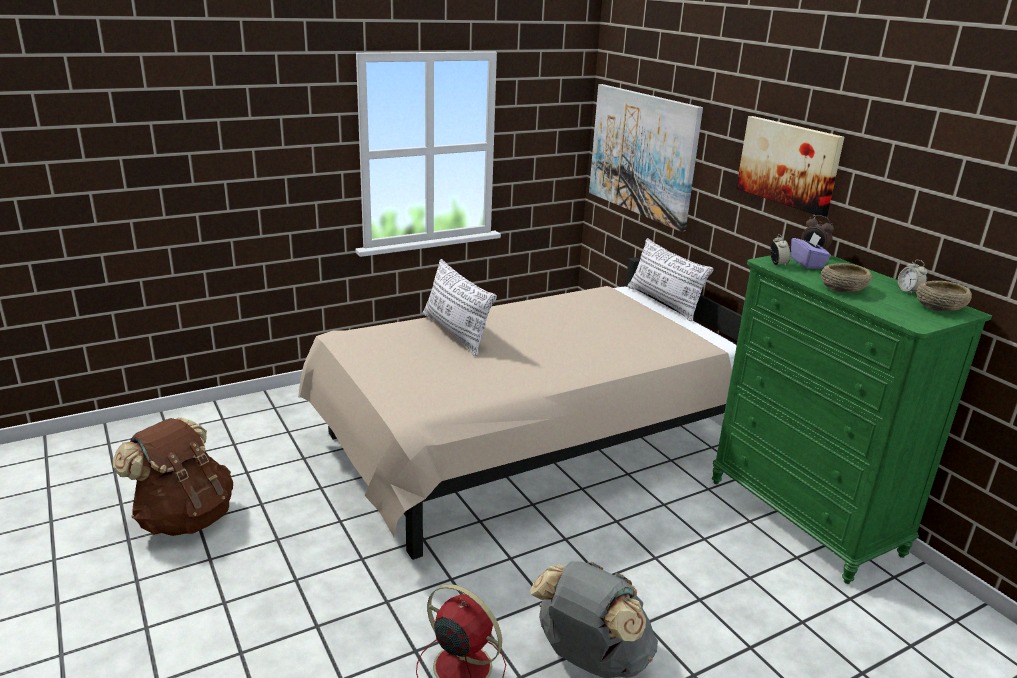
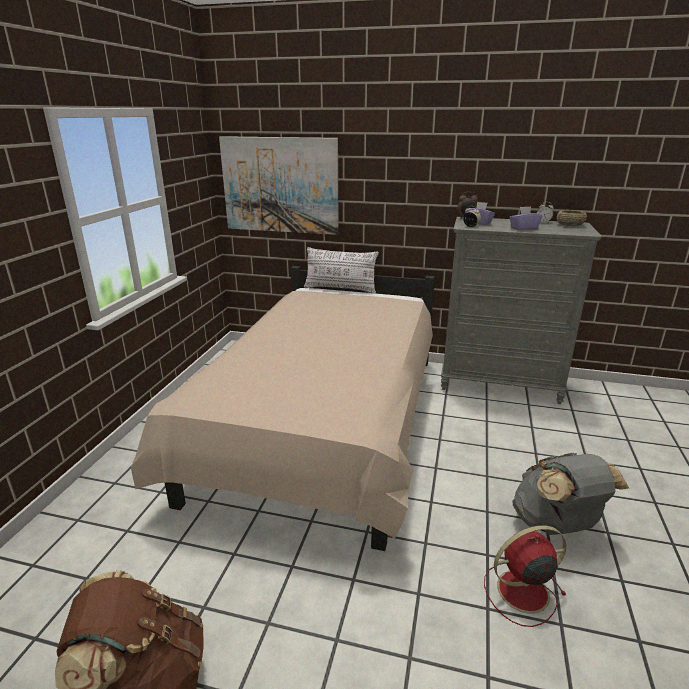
camera: 45 degrees left, 0 degrees up
(455, 333) = (267, 357): white pillow -> none
(788, 164) = (425, 165): picture -> none
(804, 517) = (499, 383): green dresser -> grey dresser
(842, 288) = (523, 228): beige bowl -> purple tissue box

